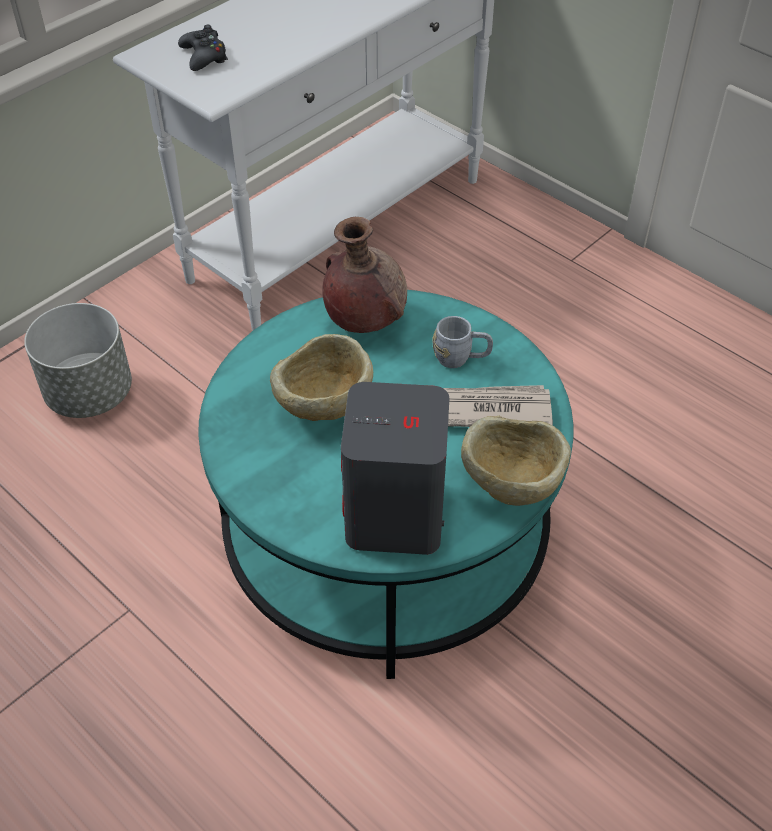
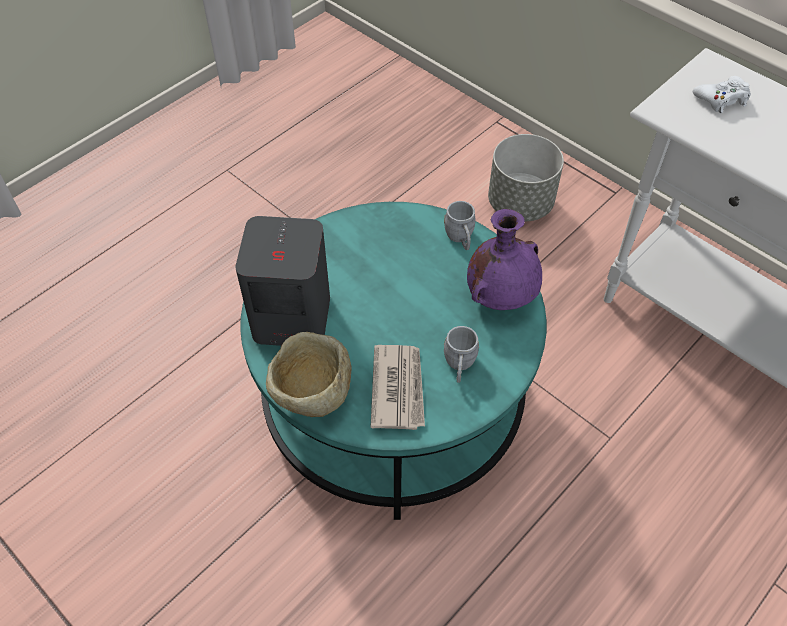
camera: 90 degrees right, 5 degrees up
(204, 57) = (721, 99): black game controller -> white game controller
(274, 351) = (460, 239): none -> grey mug
(324, 408) = (399, 272): beige bowl -> none
(364, 320) = (501, 296): brown vase -> purple vase

